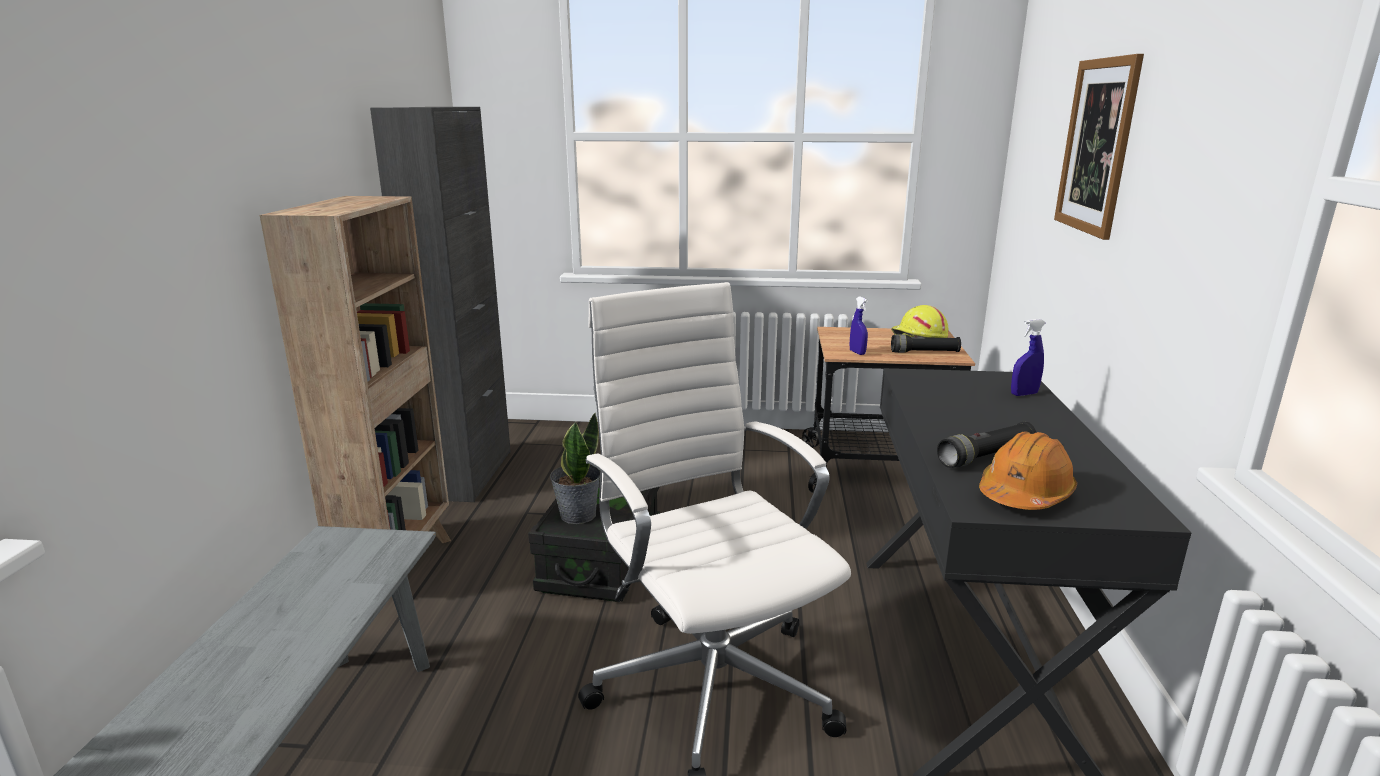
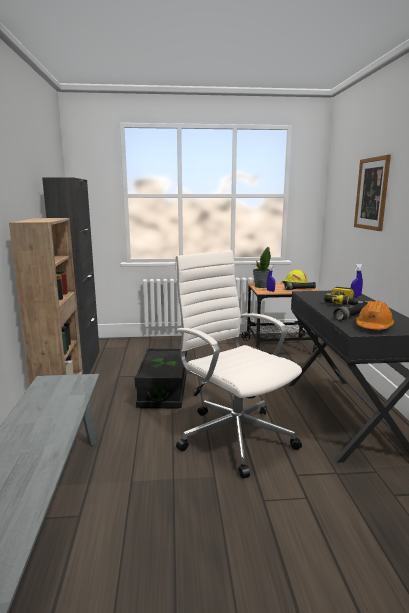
camera: 10 degrees left, 5 degrees down
(577, 515) = (154, 369): potted plant -> potted plant (261, 286)
(997, 414) = (348, 303): none -> power drill

